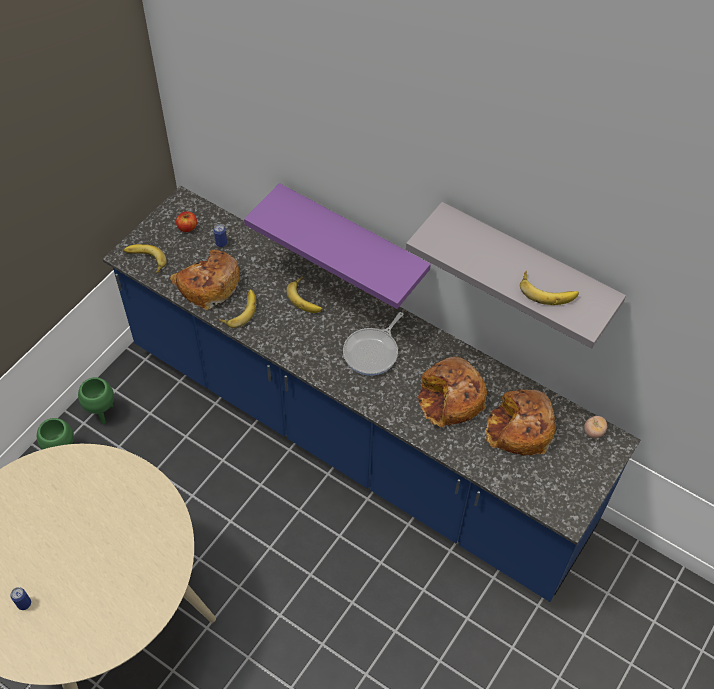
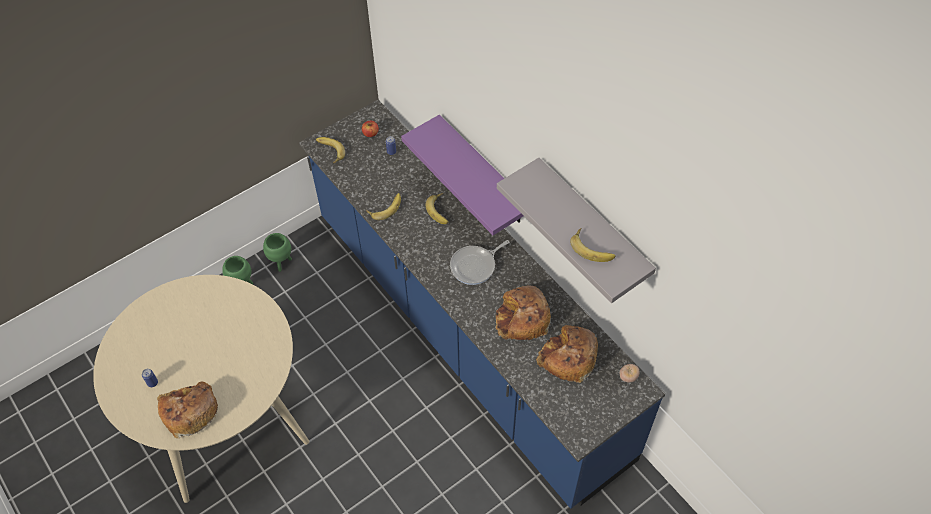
camera: 20 degrees right, 0 degrees up
(207, 284) = (369, 181): bread -> bread (189, 411)

